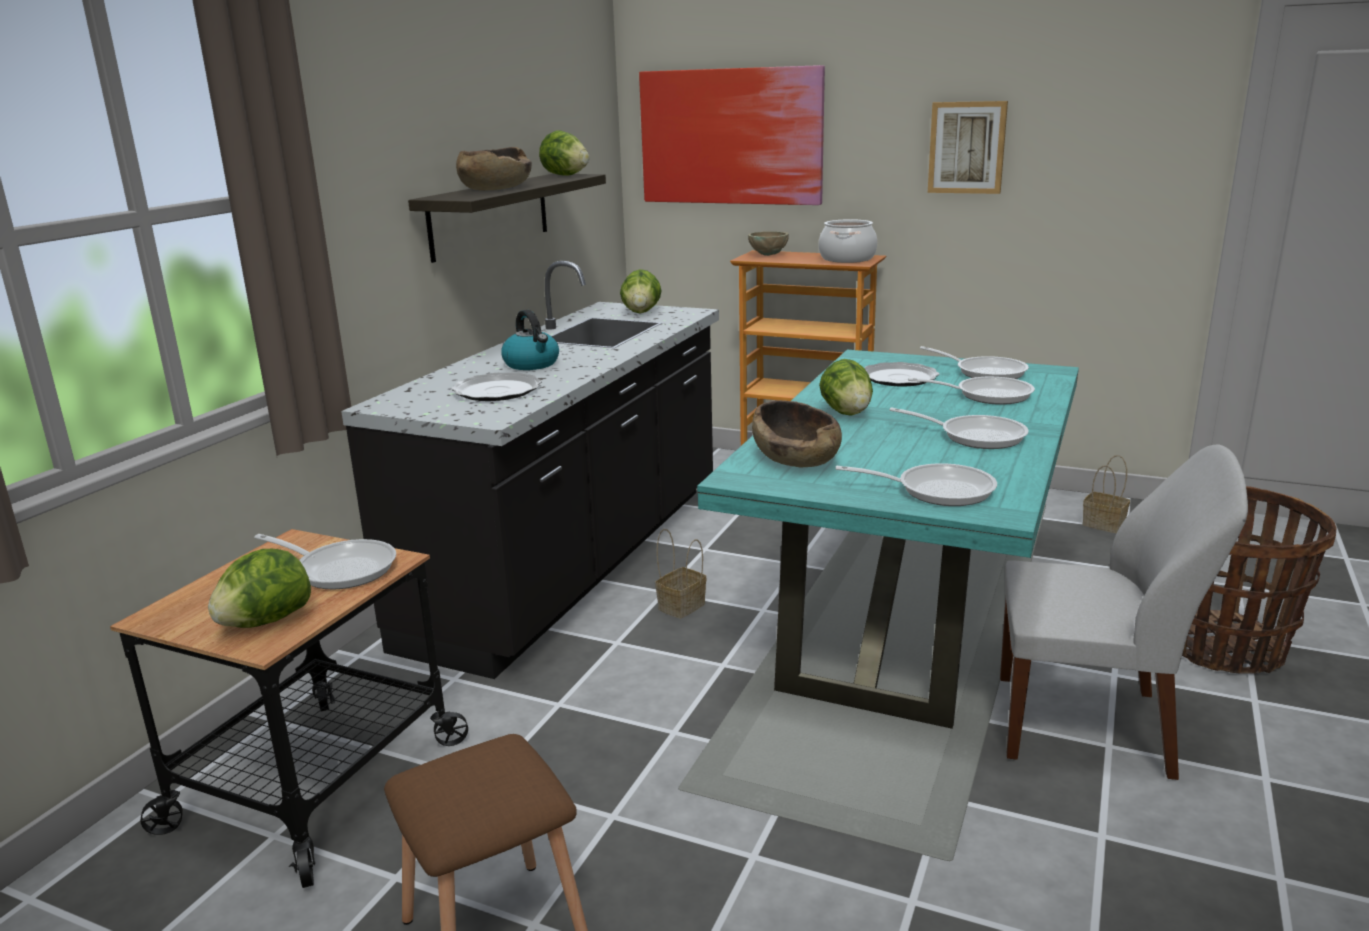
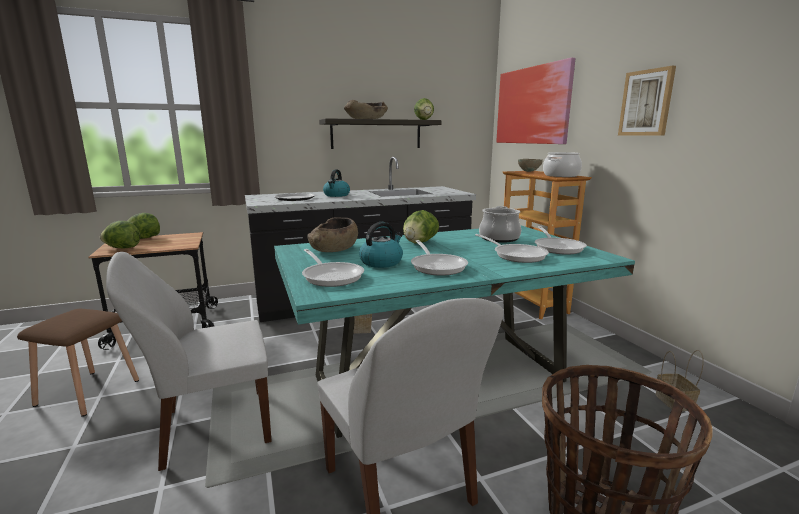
camera: 45 degrees right, 5 degrees down
(340, 569) = (173, 243): frying pan -> none
(641, 312) = (441, 190): lettuce -> lettuce (143, 238)
(804, 820) = (212, 427): none -> white chair
(898, 377) = (499, 238): plate -> cooking pot
(912, 453) = (381, 262): none -> kettle

